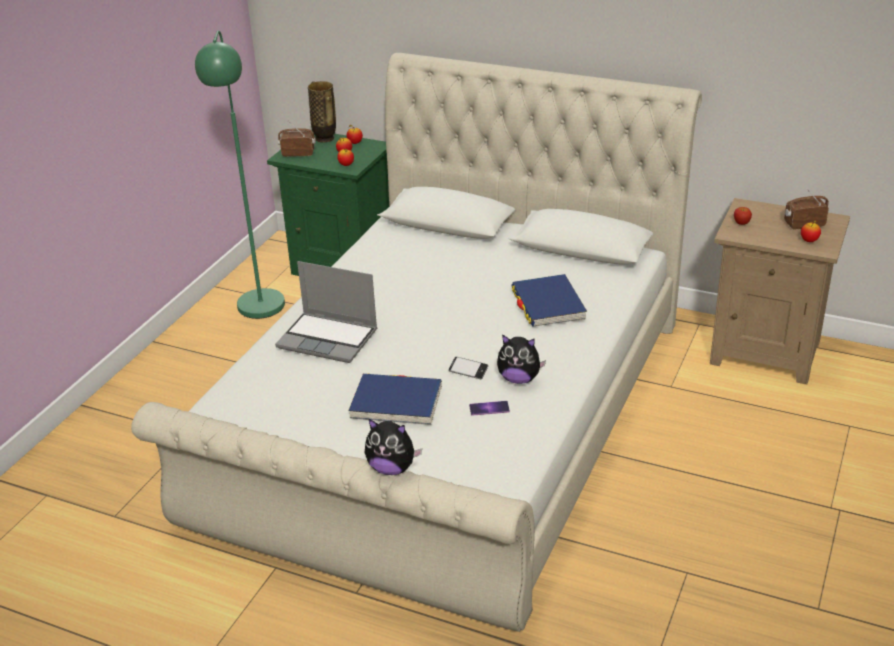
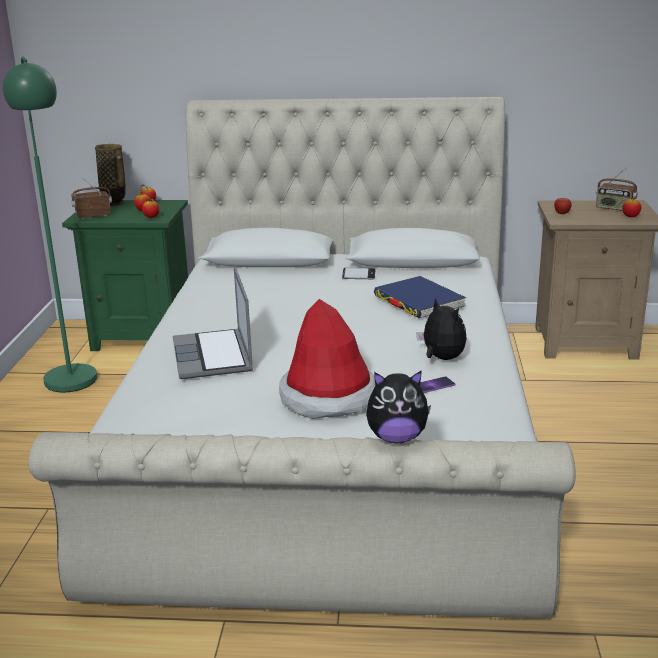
camera: 20 degrees left, 10 degrees down
(329, 339) = (214, 356): laptop -> laptop turned 75 degrees clockwise
(396, 402) = (329, 397): blue book -> hat
(468, 371) = (383, 360): phone -> phone (358, 276)
(519, 379) = (441, 358): plush toy -> plush toy turned 120 degrees counterclockwise
(804, 224) = (614, 208): radio -> radio turned 120 degrees counterclockwise

